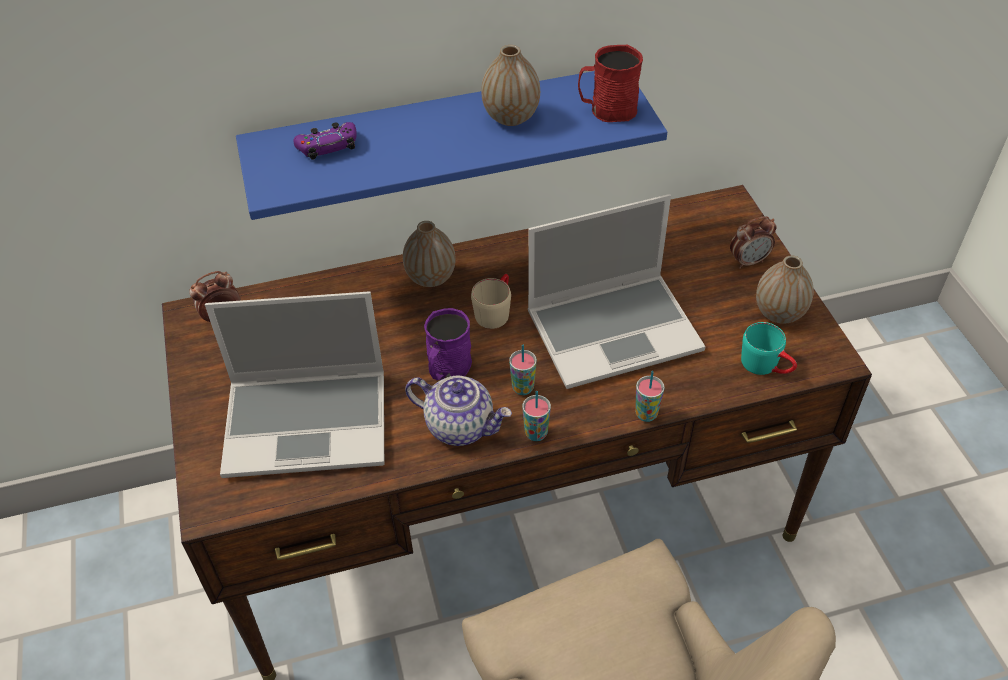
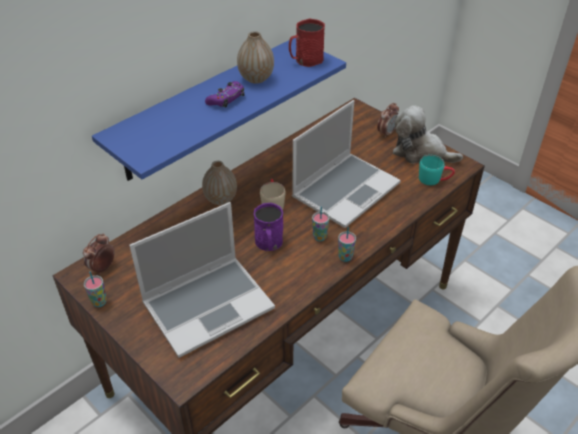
camera: 30 degrees left, 5 degrees down
(328, 146) = (159, 124): purple game controller -> purple game controller (226, 99)
(461, 426) = (300, 270): teapot -> none
(646, 414) = (394, 225): cup -> cup (99, 302)
(779, 313) = (420, 152): vase -> plush toy

